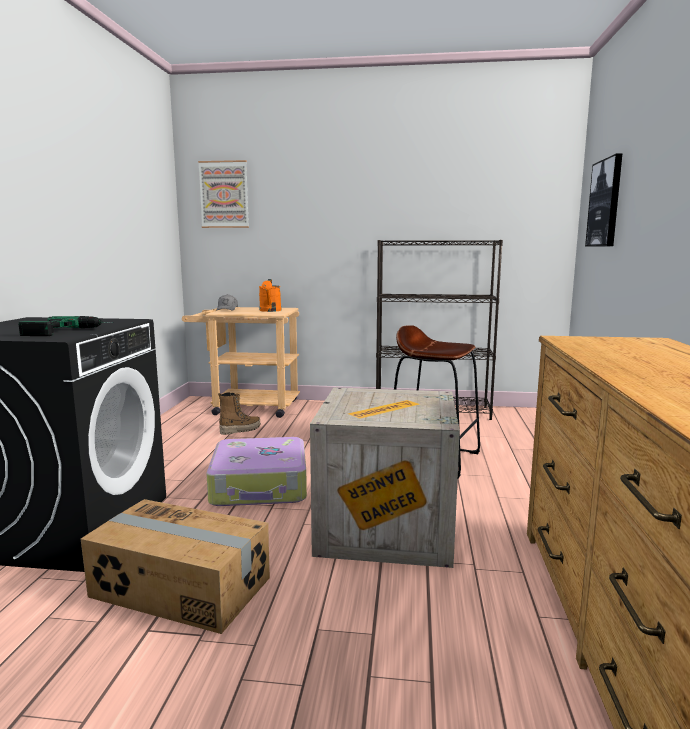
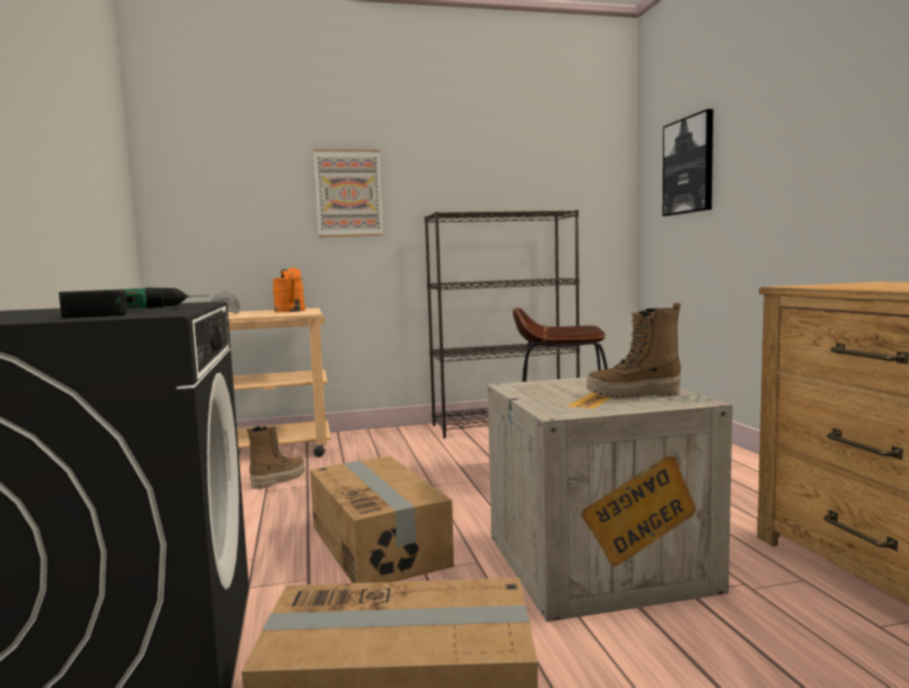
camera: 20 degrees left, 5 degrees down
(224, 194) = (204, 156): picture -> picture (348, 193)
(260, 486) = (379, 545): suitcase -> cardboard box
(407, 411) = (633, 395): none -> boot

